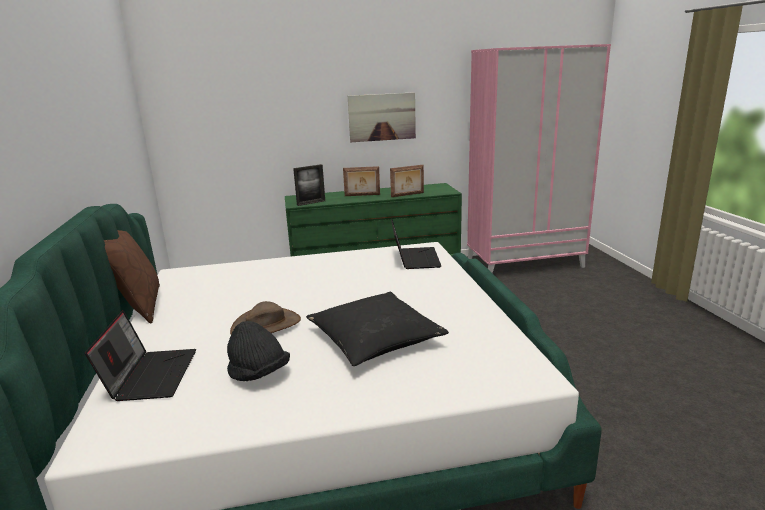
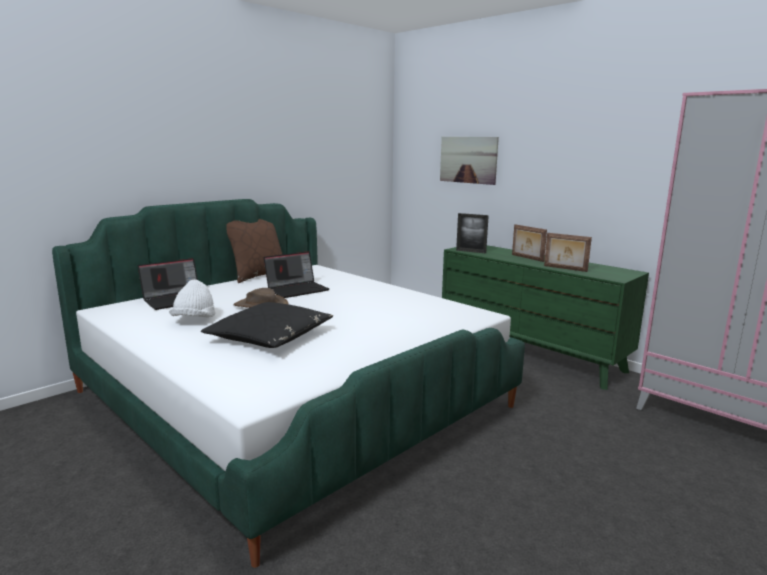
camera: 55 degrees right, 5 degrees down
(259, 374) = (194, 320): black hat -> white hat
(382, 117) = (581, 177): picture -> picture (468, 159)
(414, 259) = (447, 316): laptop -> laptop (297, 289)

